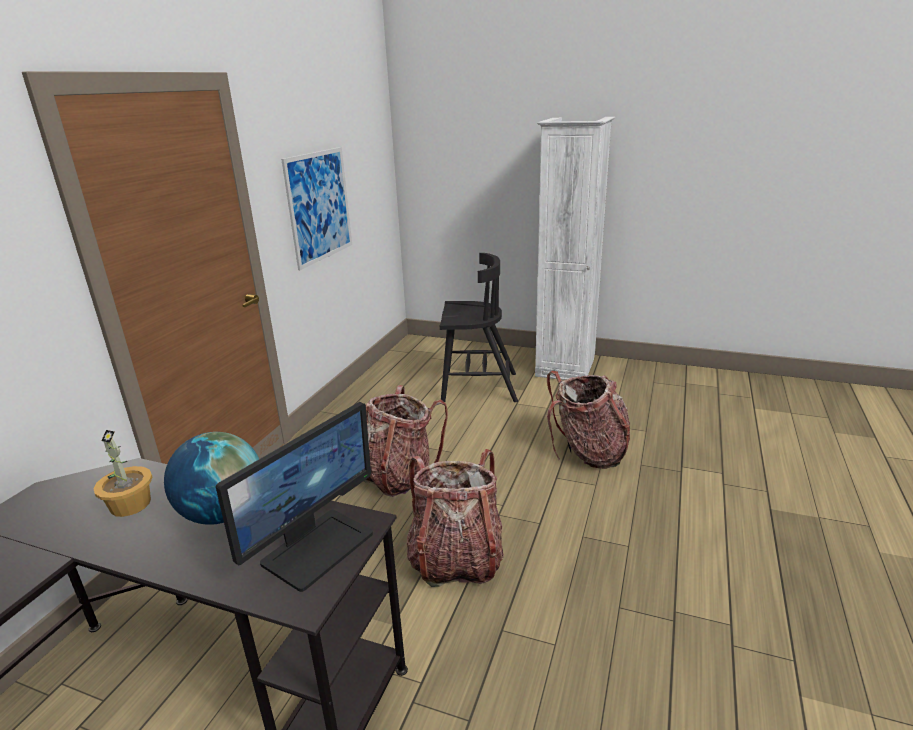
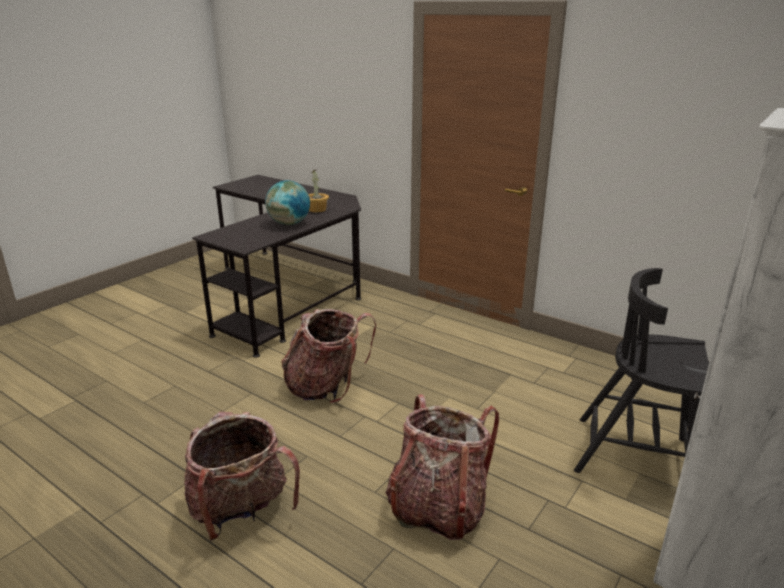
camera: 105 degrees right, 0 degrees up
(317, 547) = (241, 238): monitor -> none
(319, 206) = (663, 153): picture -> none
(396, 475) = (449, 373): backpack -> backpack (241, 511)
(477, 387) = (635, 455): black chair -> black chair turned 90 degrees clockwise

